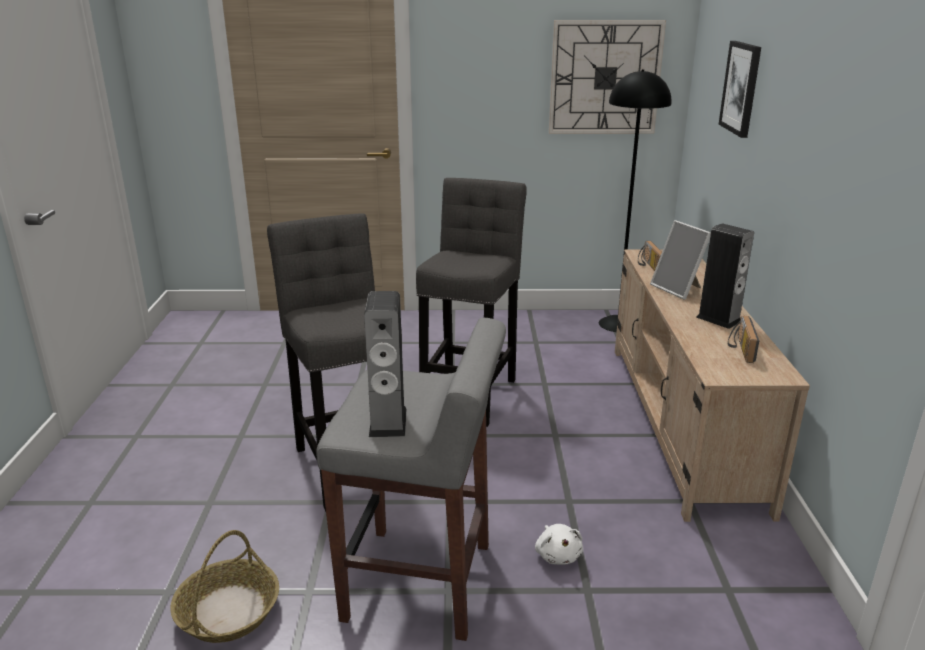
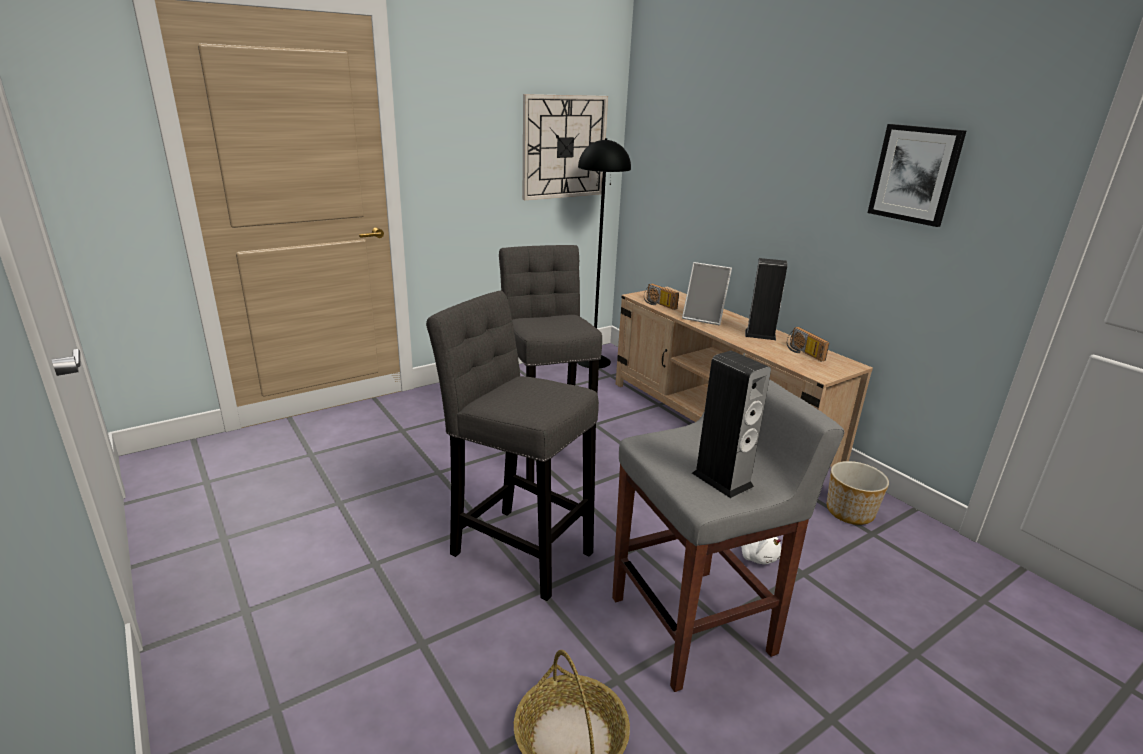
camera: 35 degrees left, 0 degrees up
(730, 559) = (850, 512): none -> planter
(741, 88) = (716, 150): picture -> picture (915, 174)

